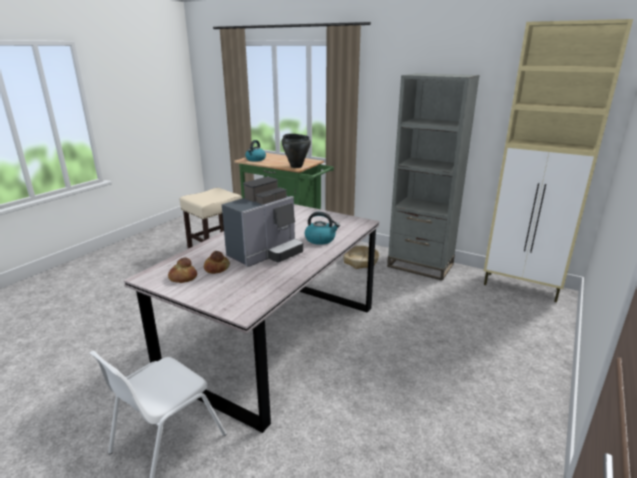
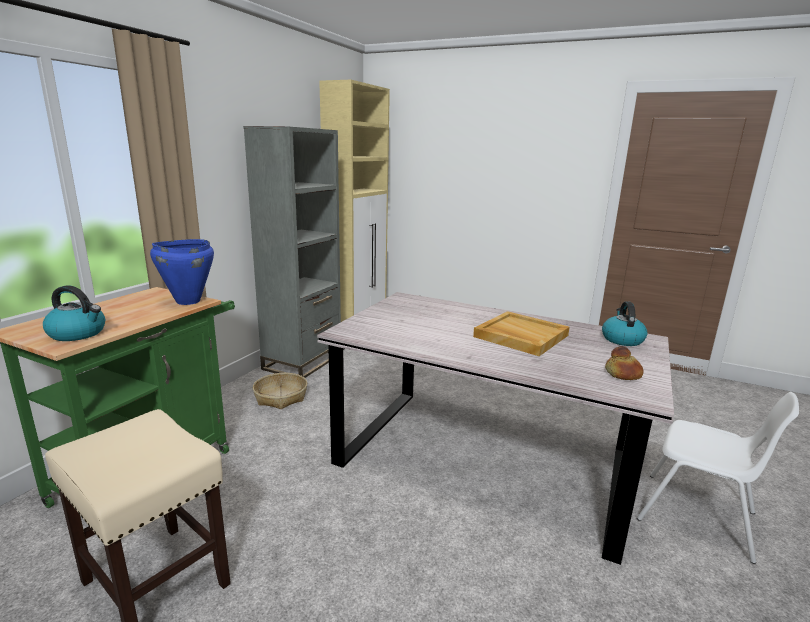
camera: 95 degrees left, 5 degrees down
(216, 268) = (580, 358): bread -> none
(266, 253) = (520, 336): coffee machine -> beige tray
(296, 166) = (187, 301): black cooking pot -> blue cooking pot
(320, 239) = (464, 314): kettle -> kettle (622, 339)

